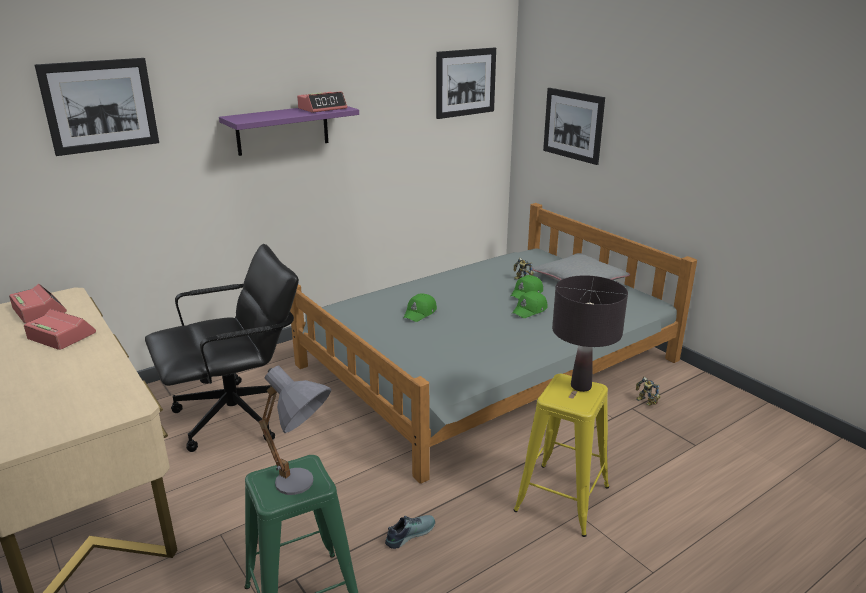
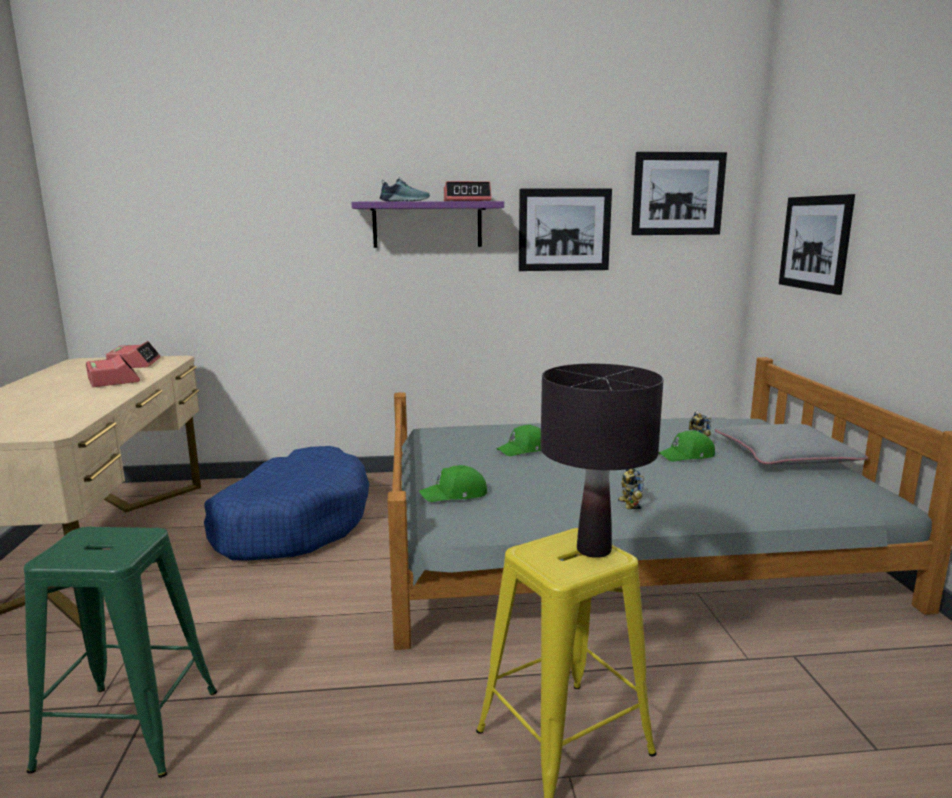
camera: 30 degrees right, 10 degrees down
(100, 106) = (236, 179): picture -> picture (564, 230)
(236, 416) = (292, 523): black office chair -> blue dog bed
(303, 489) = (97, 557): grey table lamp -> none
(409, 533) = (319, 704): shoe -> shoe (405, 201)
(530, 310) = (671, 473): green cap -> green cap (455, 494)
(645, 402) = (825, 654): toy robot -> toy robot (627, 505)

